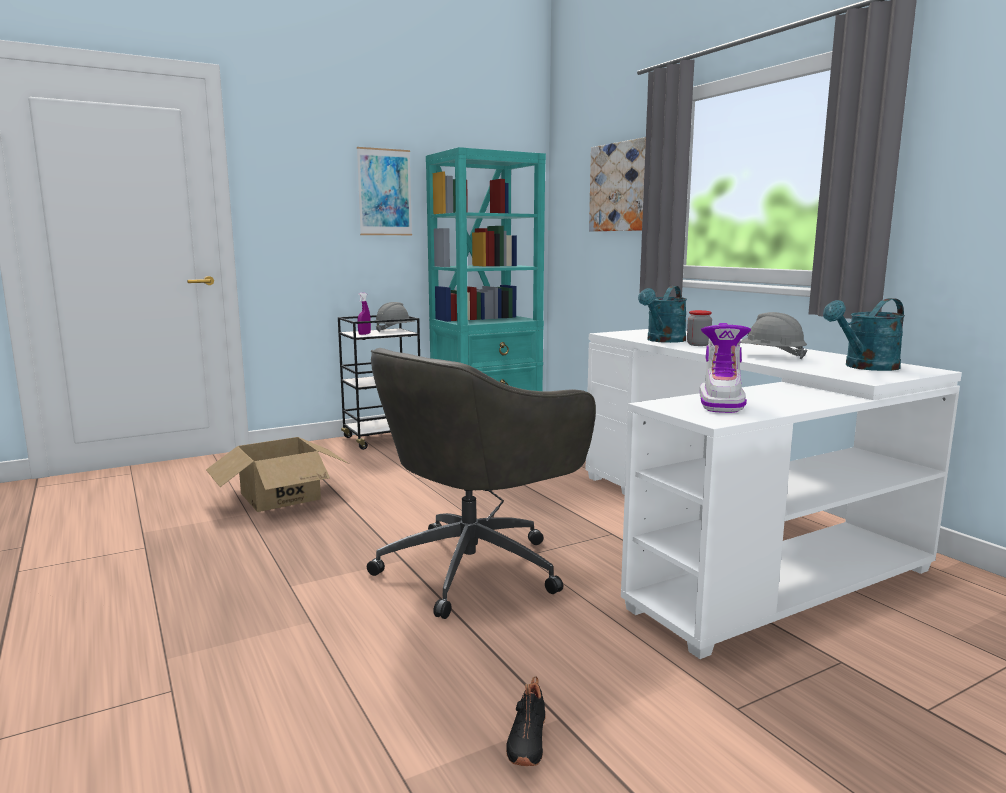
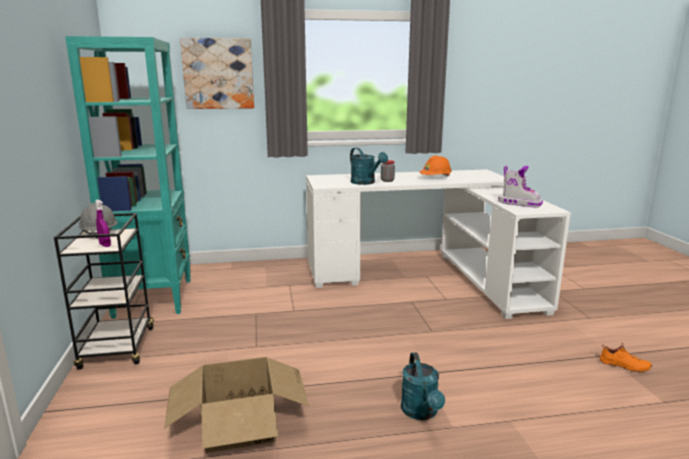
camera: 70 degrees left, 5 degrees up
(384, 192) = (45, 79): picture -> none
(475, 567) = (444, 349): grey office chair -> none
(525, 739) = (624, 366): black shoe -> orange shoe
(770, 356) = (435, 178): grey hard hat -> orange hard hat
(865, 367) = (473, 175): turquoise watering can -> turquoise watering can (421, 413)

